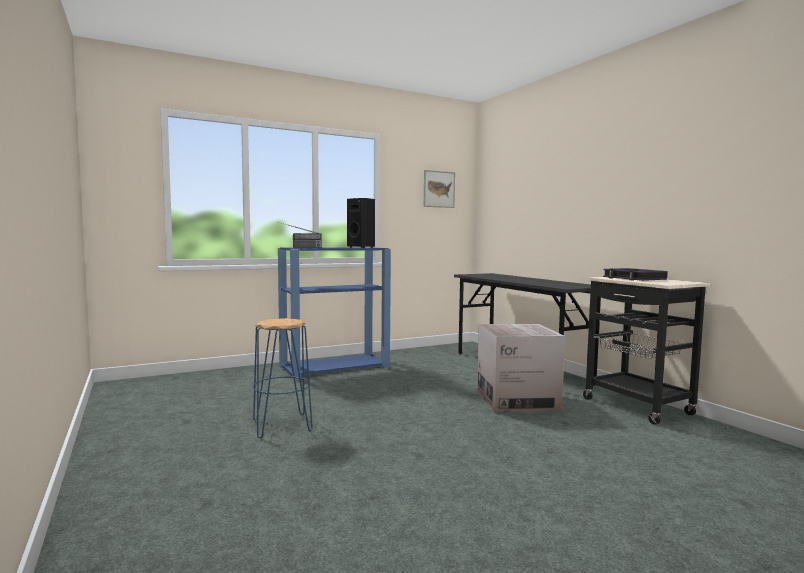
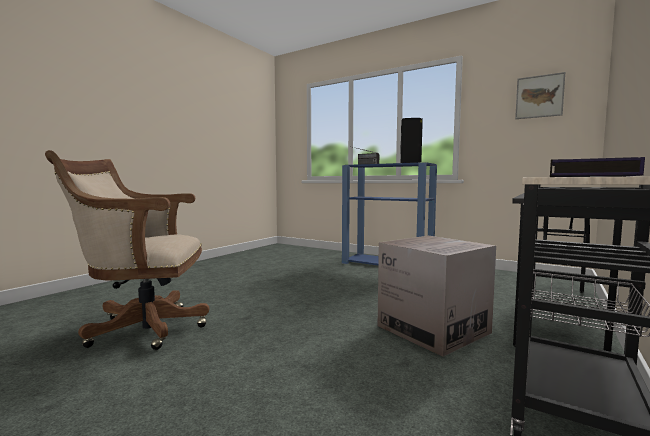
camera: 60 degrees right, 0 degrees up
(282, 426) = (260, 279): blue stool -> none
(391, 517) = (143, 329): none -> office chair

